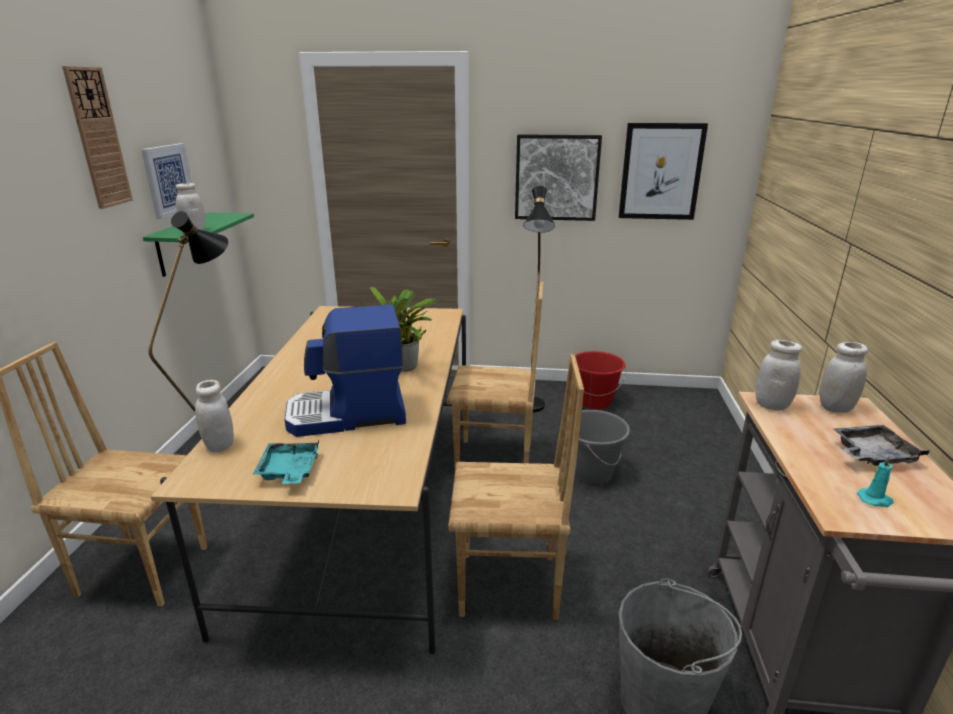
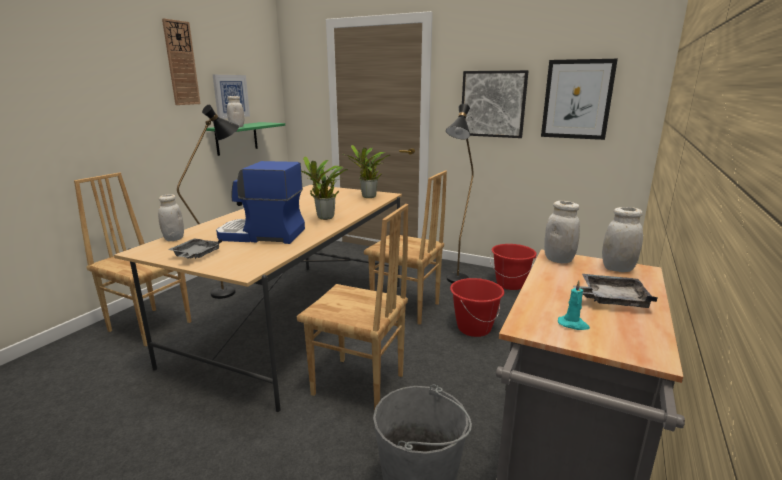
camera: 20 degrees right, 5 degrees down
(289, 471) = (195, 255): turquoise tray -> grey tray
(426, 321) = (368, 197): none -> potted plant
(591, 472) = (474, 328): grey bucket -> red bucket

